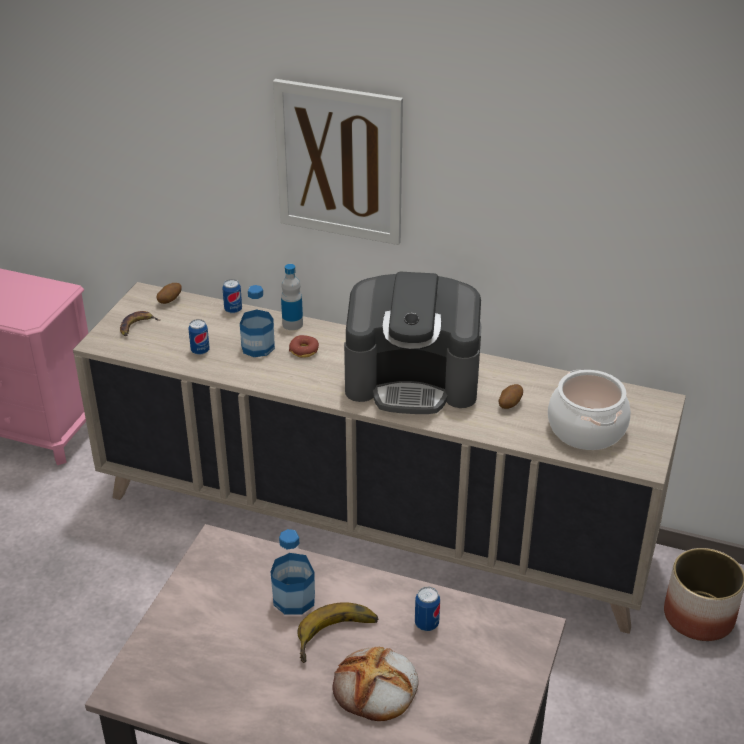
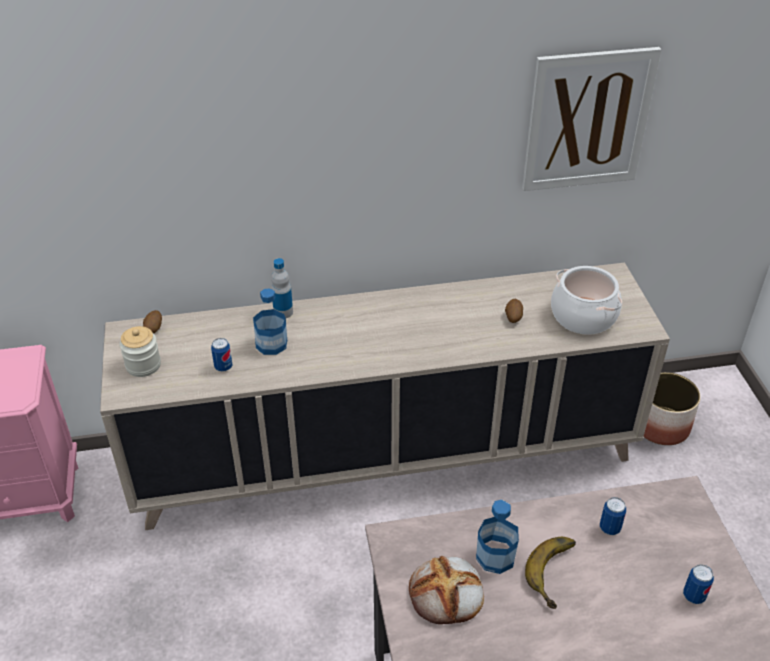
camera: 30 degrees left, 5 degrees up
(136, 326) = (143, 365): banana -> jar
(233, 310) = (219, 317): can -> can (694, 596)
(304, 350) = (314, 332): donut -> none
(339, 162) = (311, 152): picture -> picture (587, 120)
(376, 688) = (621, 601): bread -> bread (447, 594)
(413, 380) = (424, 325): coffee machine -> none

